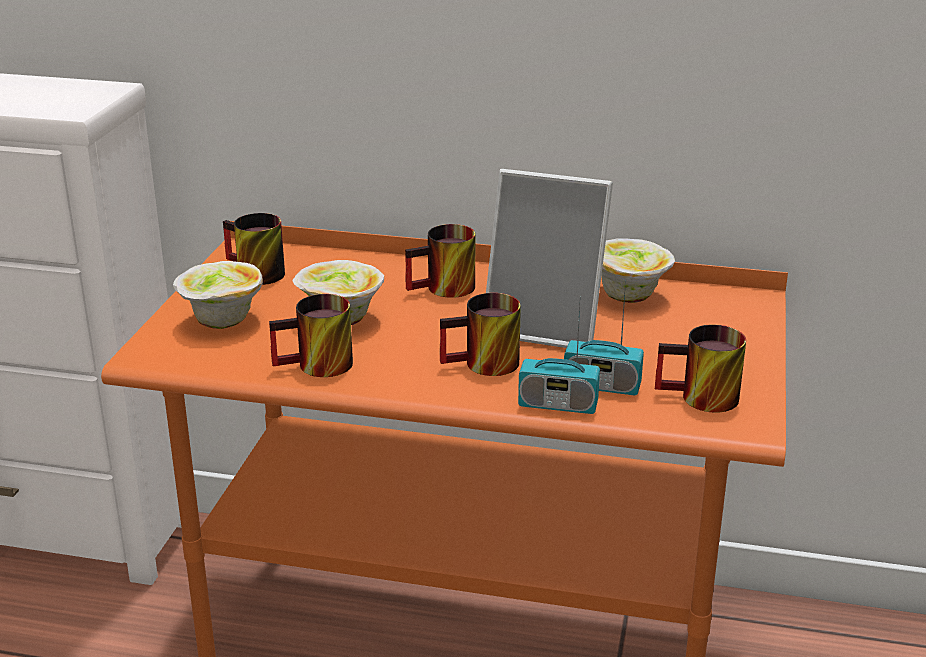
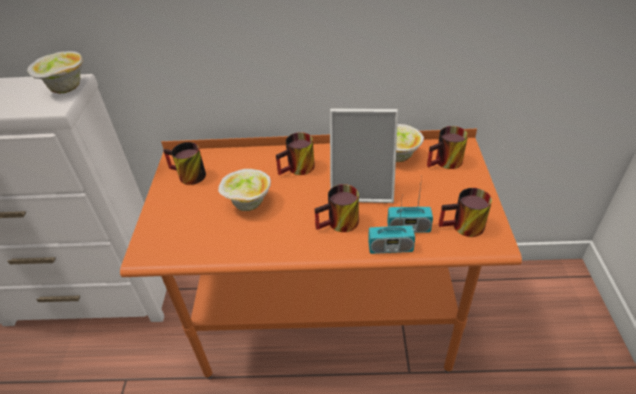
camera: 10 degrees left, 15 degrees up
(221, 321) = (180, 218): bowl -> bowl (66, 88)
(317, 367) = (246, 245): mug -> mug (446, 163)

